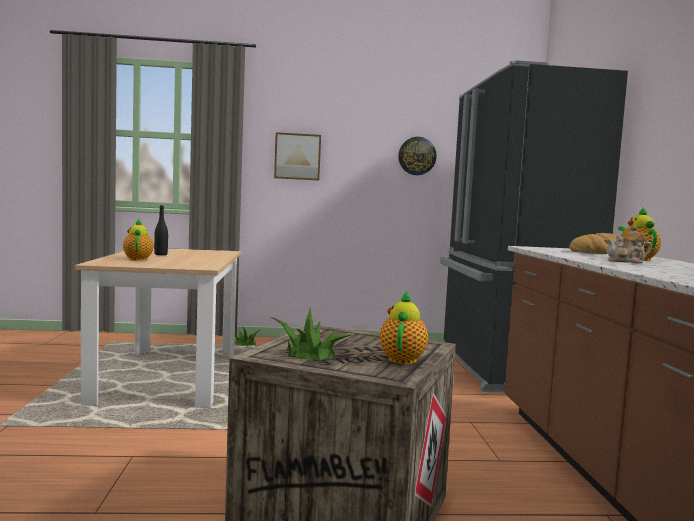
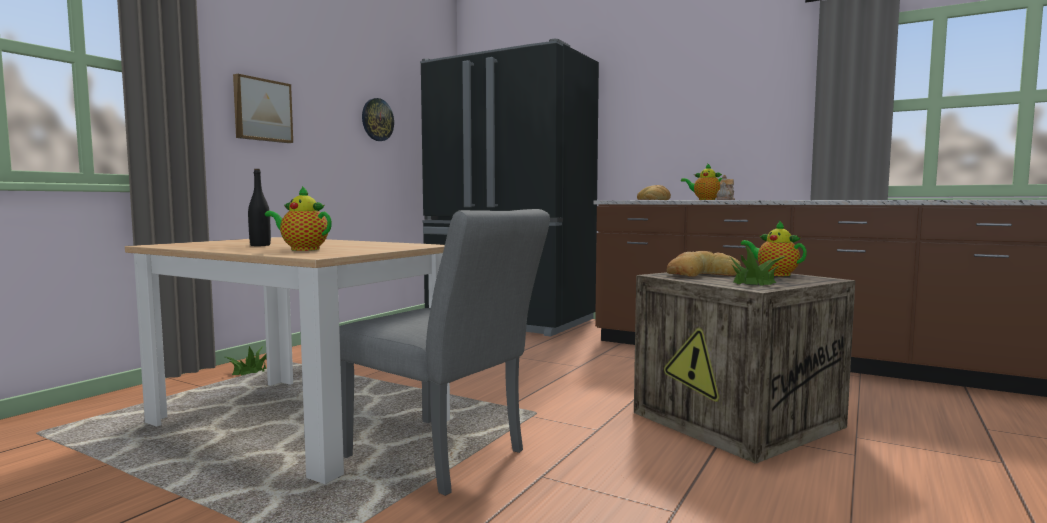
camera: 55 degrees left, 0 degrees up
(144, 422) = (444, 457): none -> grey chair
(350, 338) = (701, 274): none -> bread

